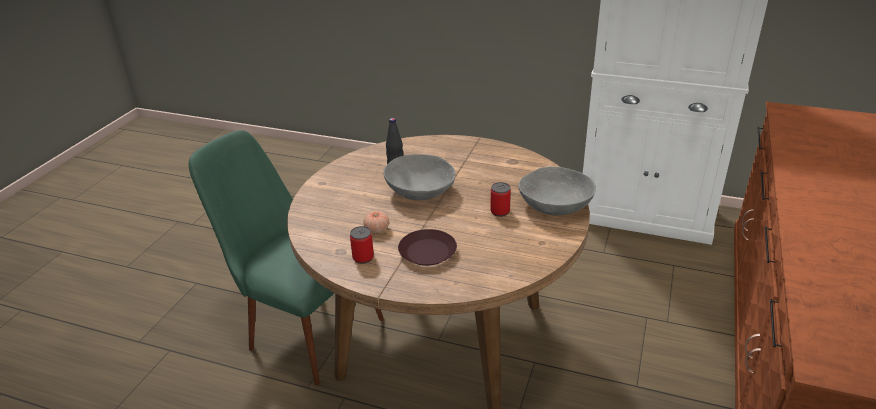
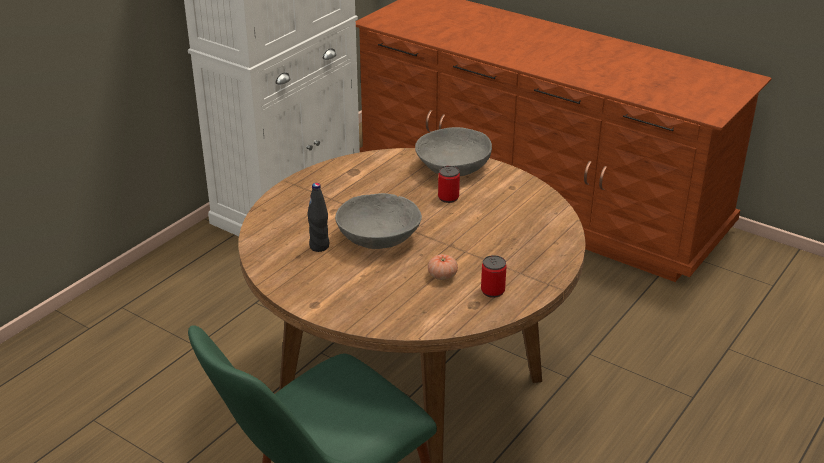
camera: 75 degrees left, 0 degrees up
(427, 252) = (500, 251): brown plate -> none

